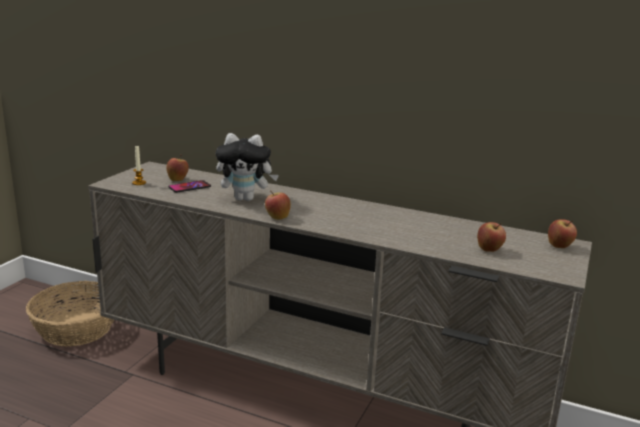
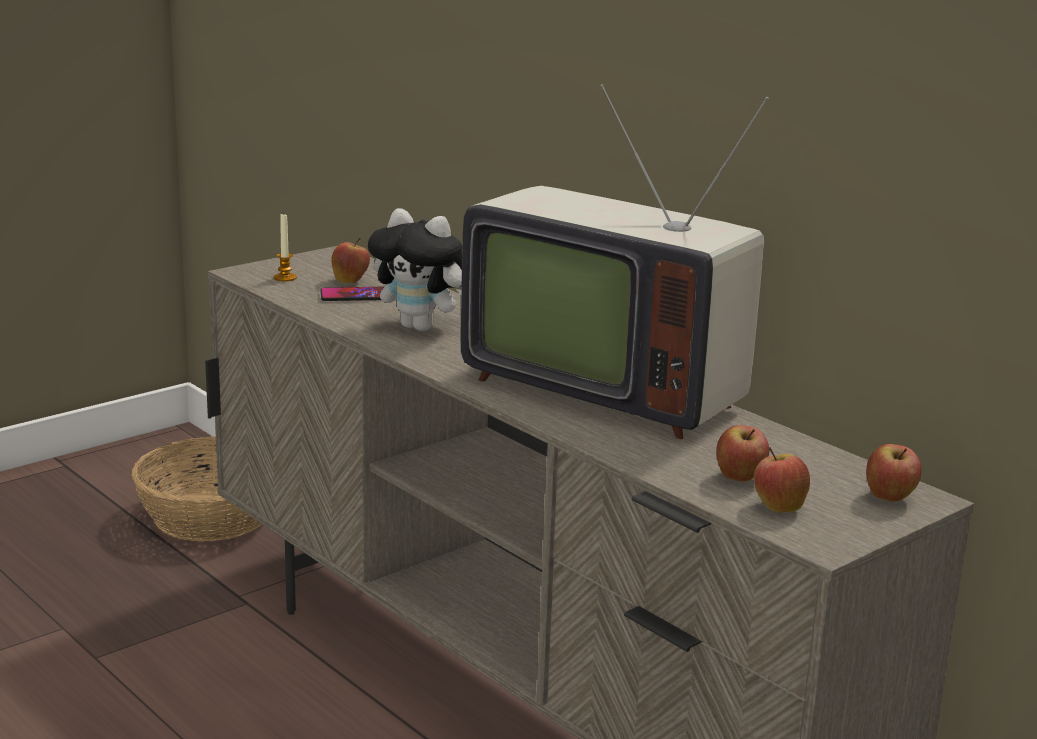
camera: 25 degrees right, 0 degrees up
(277, 217) = (436, 364): apple -> apple (778, 507)
(374, 215) = (605, 388): none -> television

